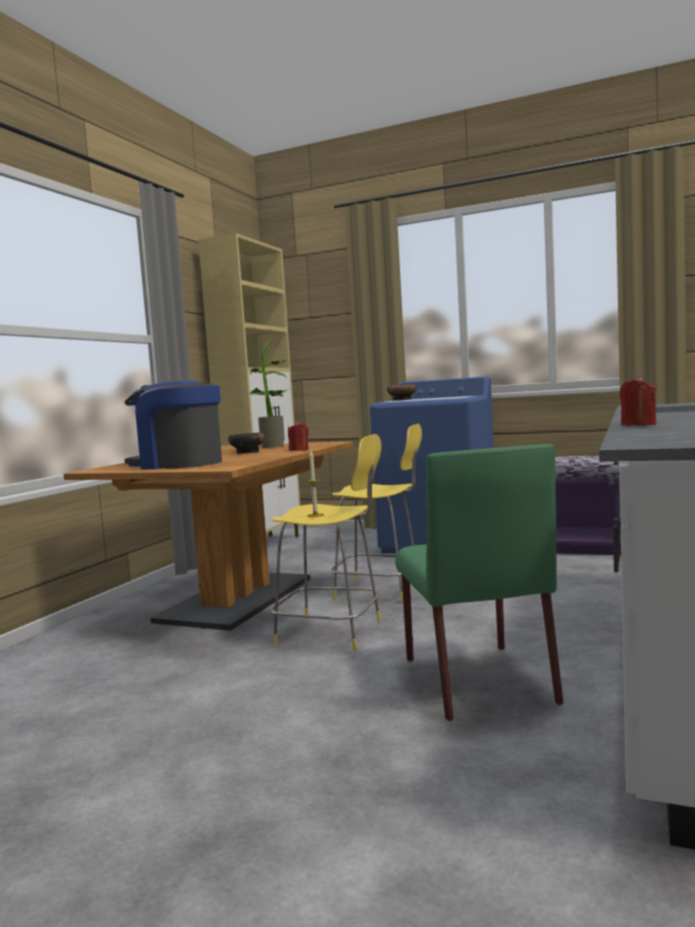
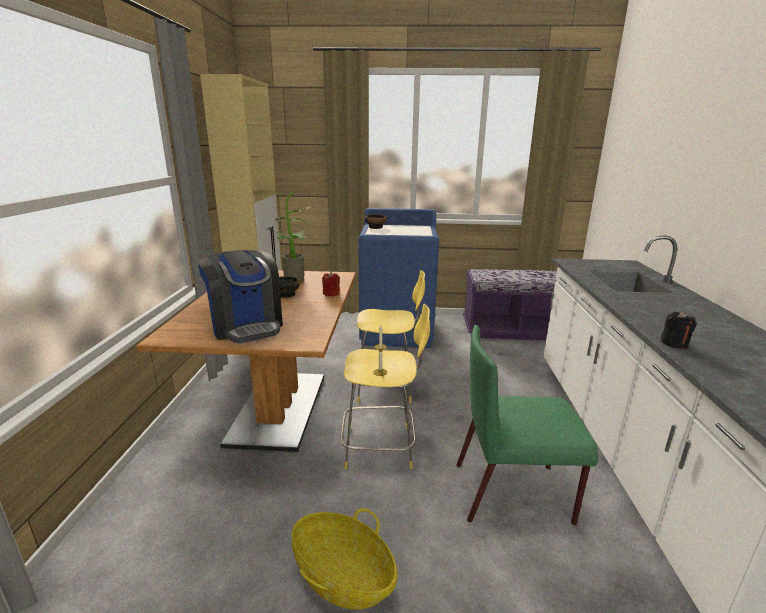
camera: 20 degrees left, 15 degrees up
(178, 464) = (246, 326): coffee machine -> coffee machine turned 120 degrees counterclockwise
(203, 717) = (343, 577): none -> basket
(476, 679) = (514, 492): green chair -> green chair turned 120 degrees clockwise
(638, 425) = (674, 343): red candle -> black candle

